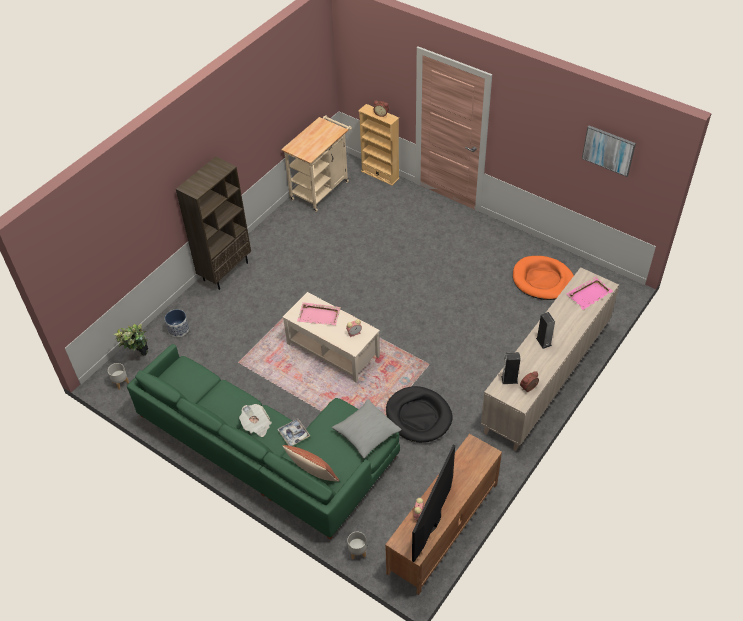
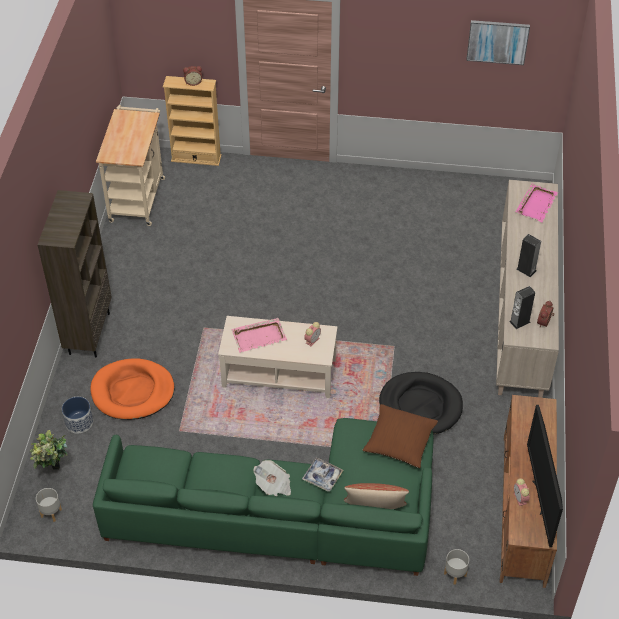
camera: 30 degrees left, 0 degrees up
(366, 433) = (399, 441): grey pillow -> brown pillow
(542, 280) = (450, 212): orange dog bed -> orange dog bed (132, 392)

